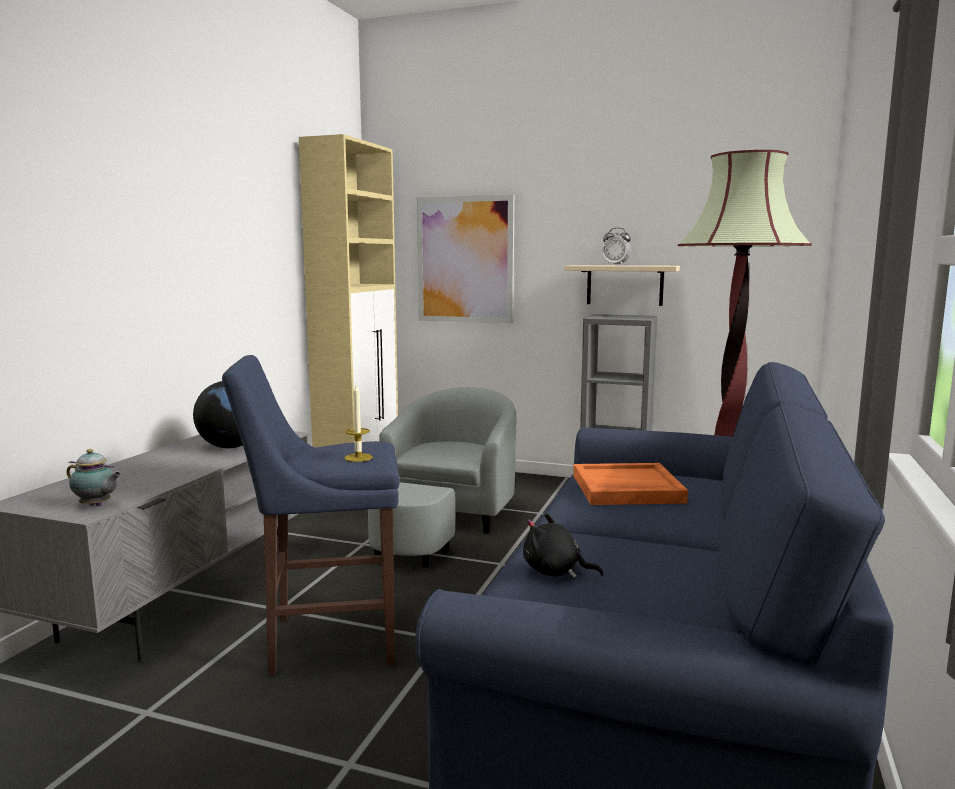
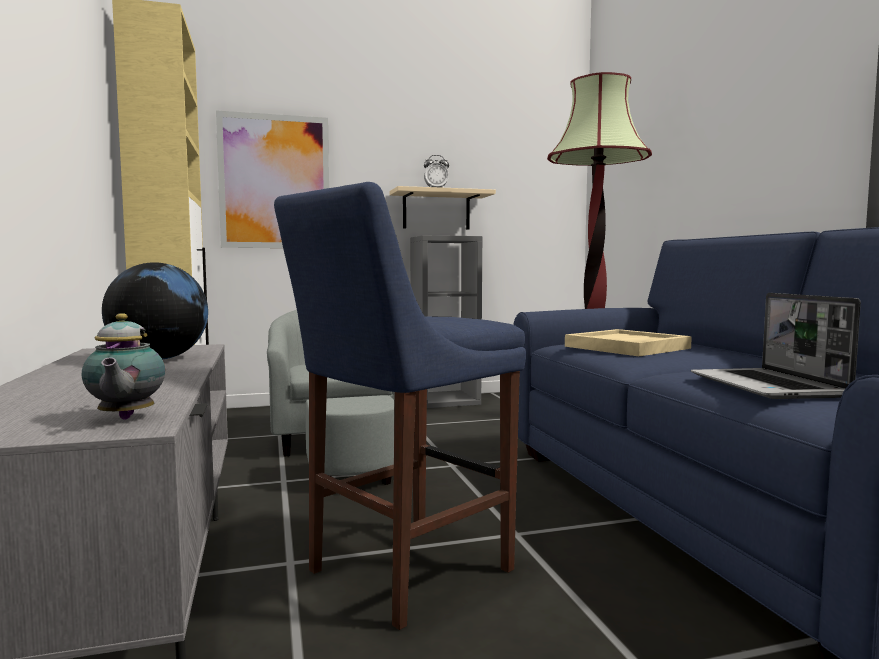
camera: 35 degrees left, 5 degrees down
(96, 505) = (125, 418): teapot -> teapot turned 90 degrees clockwise
(358, 457) = (458, 319): candle -> none
(555, 572) = (768, 386): black plush toy -> laptop
(626, 489) = (627, 347): orange tray -> beige tray

